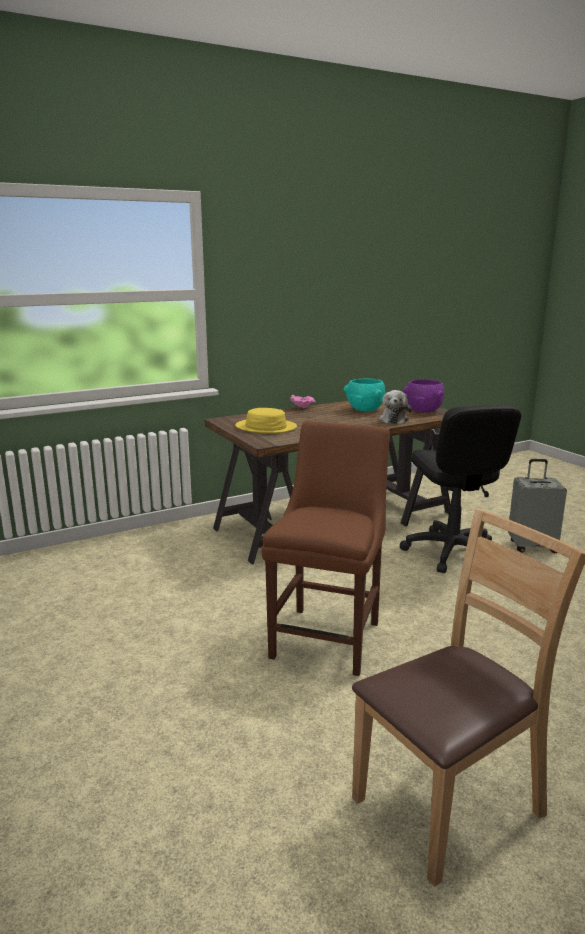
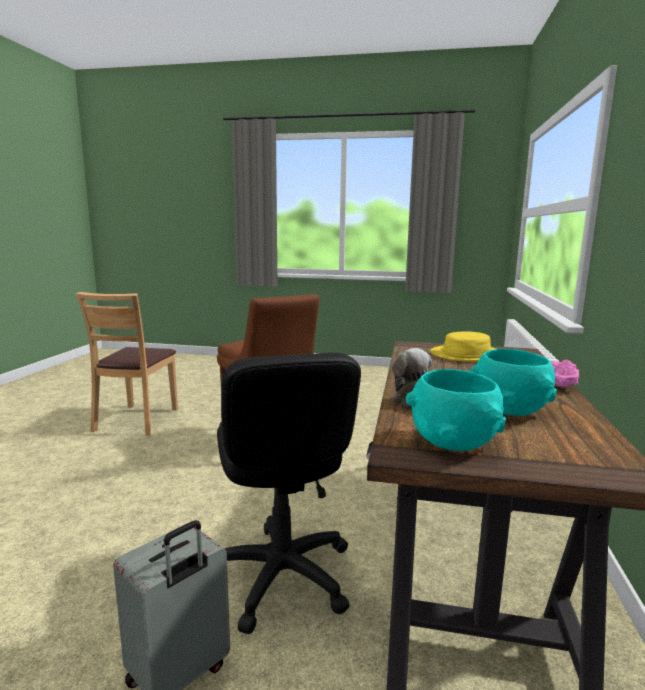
camera: 130 degrees right, 5 degrees down
(423, 411) = (452, 444): purple bowl -> turquoise bowl
(451, 552) = (281, 575): black office chair -> black office chair turned 135 degrees counterclockwise

